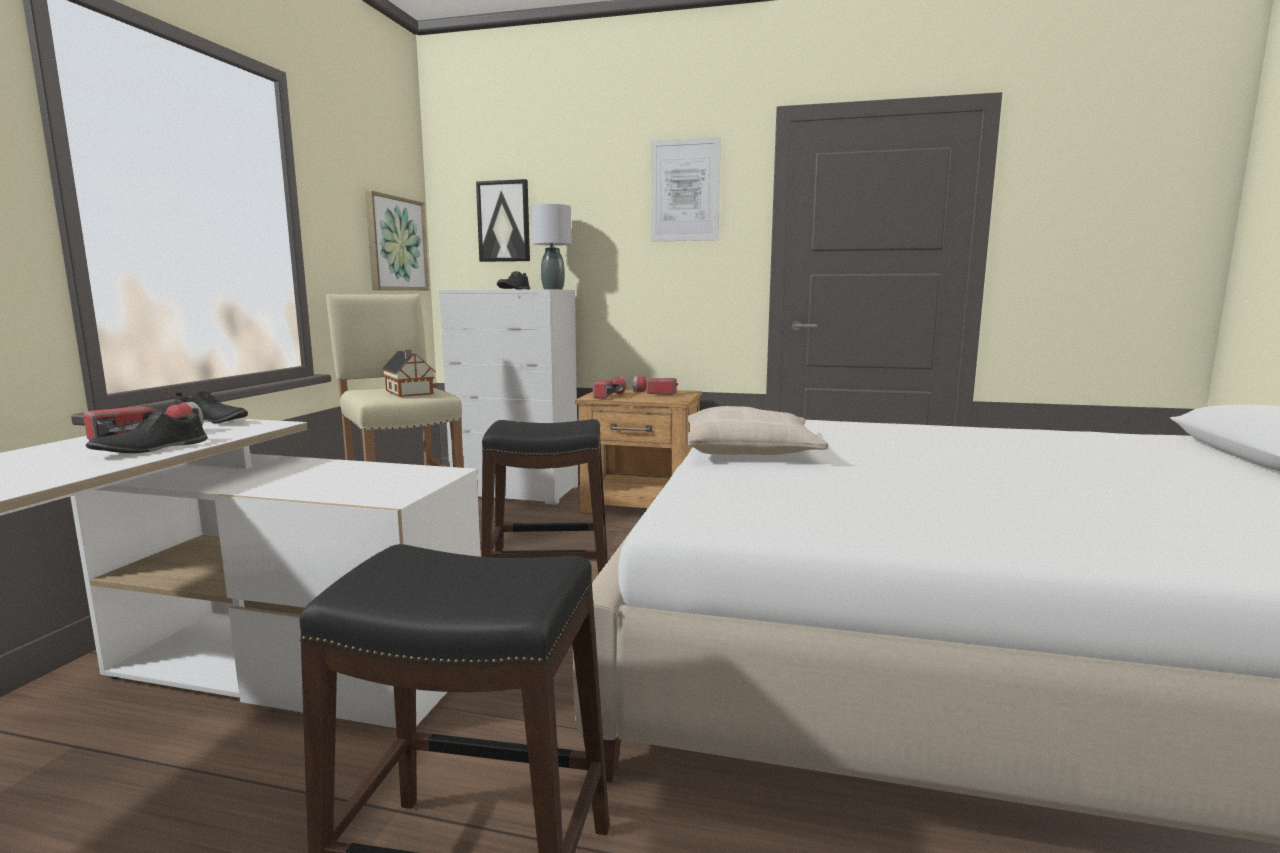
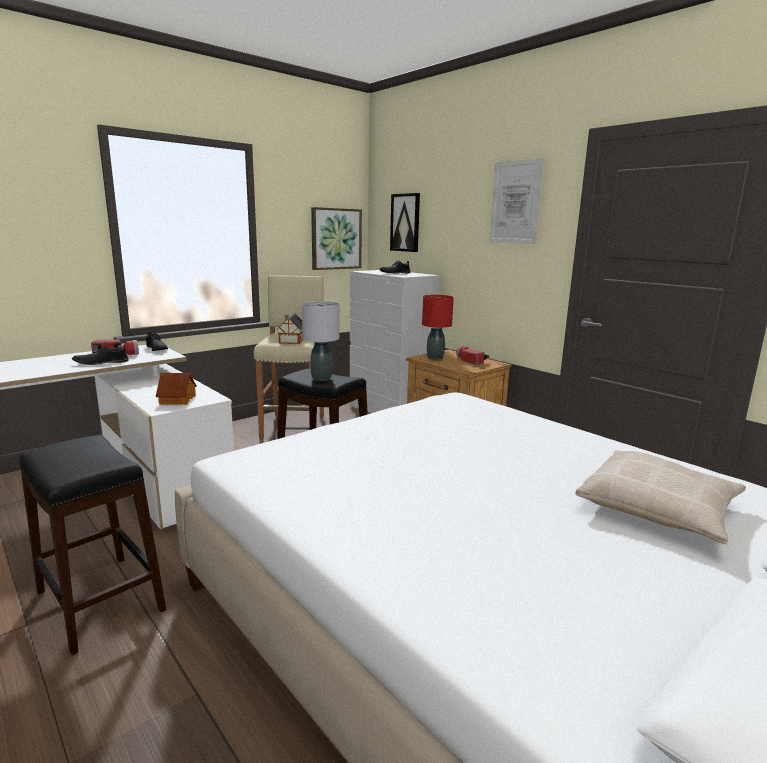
camera: 35 degrees right, 5 degrees up
(386, 484) = (177, 400): none -> toy house
(553, 289) = (420, 274): grey table lamp -> grey table lamp (321, 378)
(610, 396) = (434, 358): flashlight -> red table lamp
(750, 450) = (388, 424): beige pillow -> beige pillow (658, 508)

